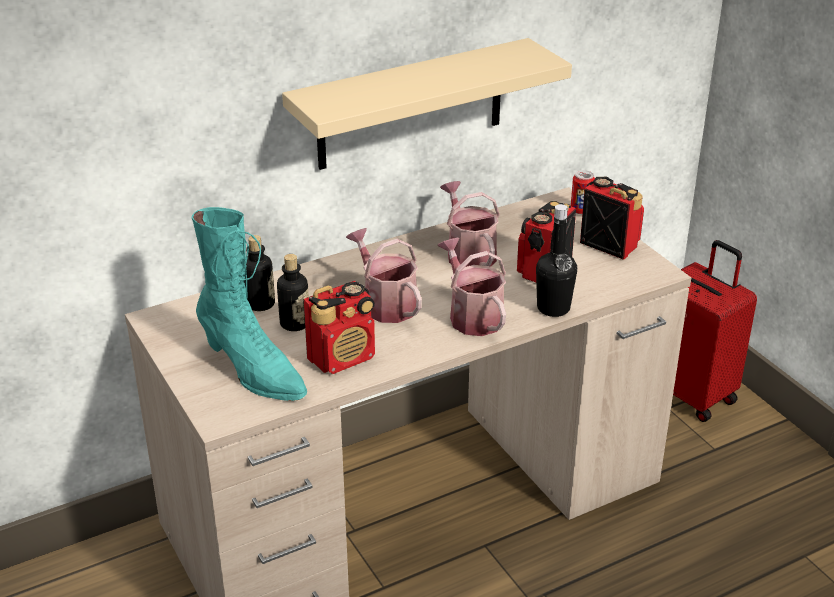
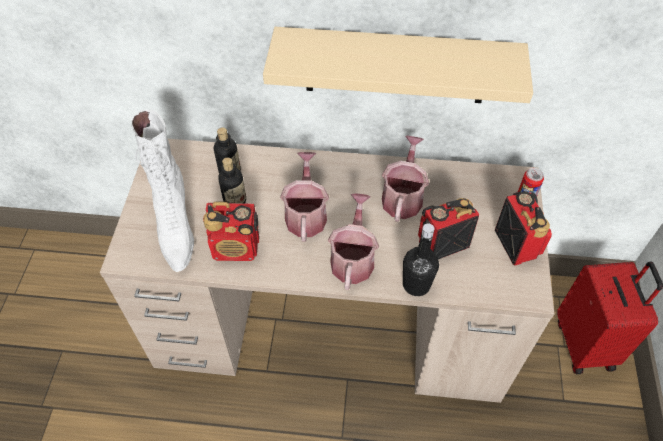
camera: 35 degrees right, 20 degrees up
(252, 371) = (175, 228): turquoise boot -> white boot

